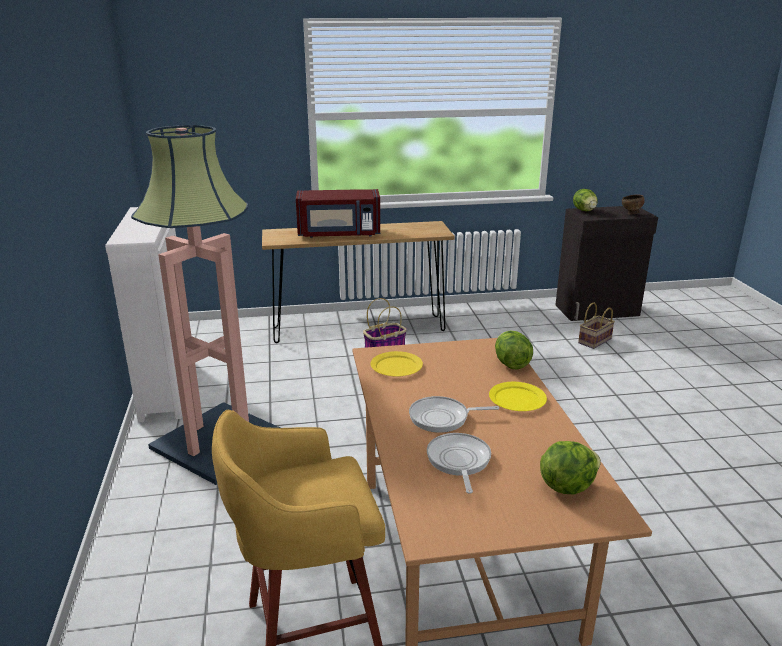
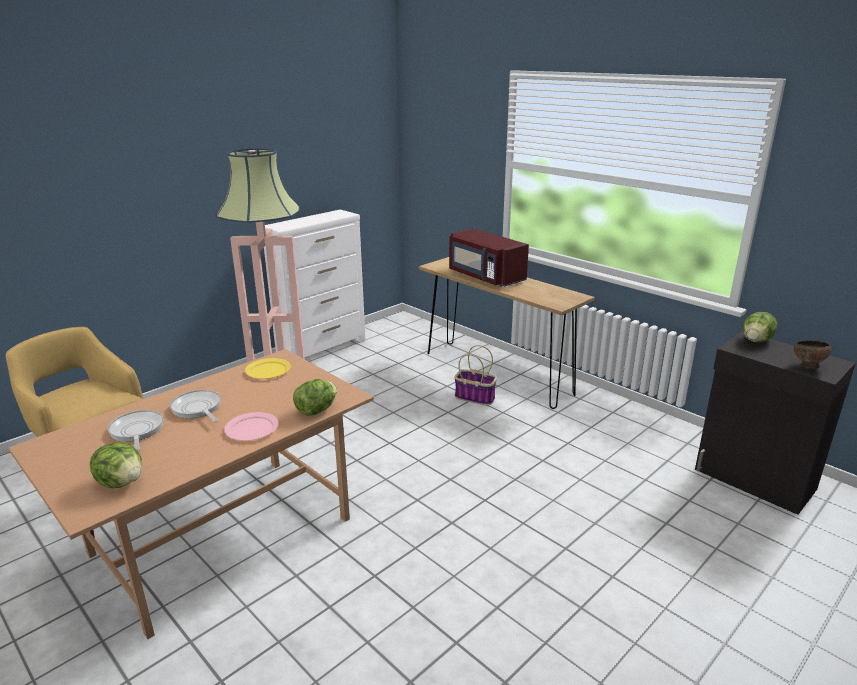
camera: 55 degrees right, 0 degrees up
(458, 461) = (137, 431): frying pan -> frying pan turned 75 degrees counterclockwise
(517, 399) = (251, 429): yellow plate -> pink plate
(595, 341) = (670, 500): basket -> none

